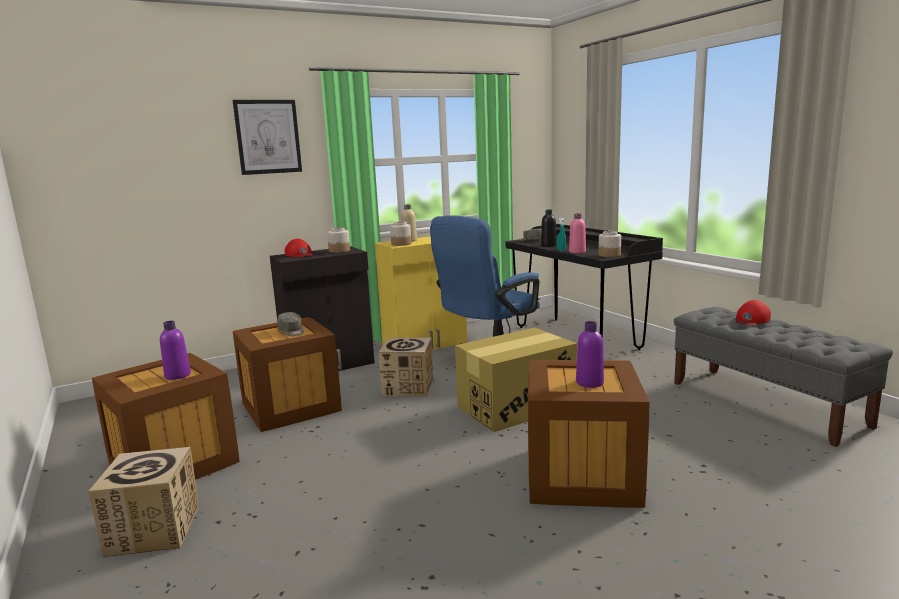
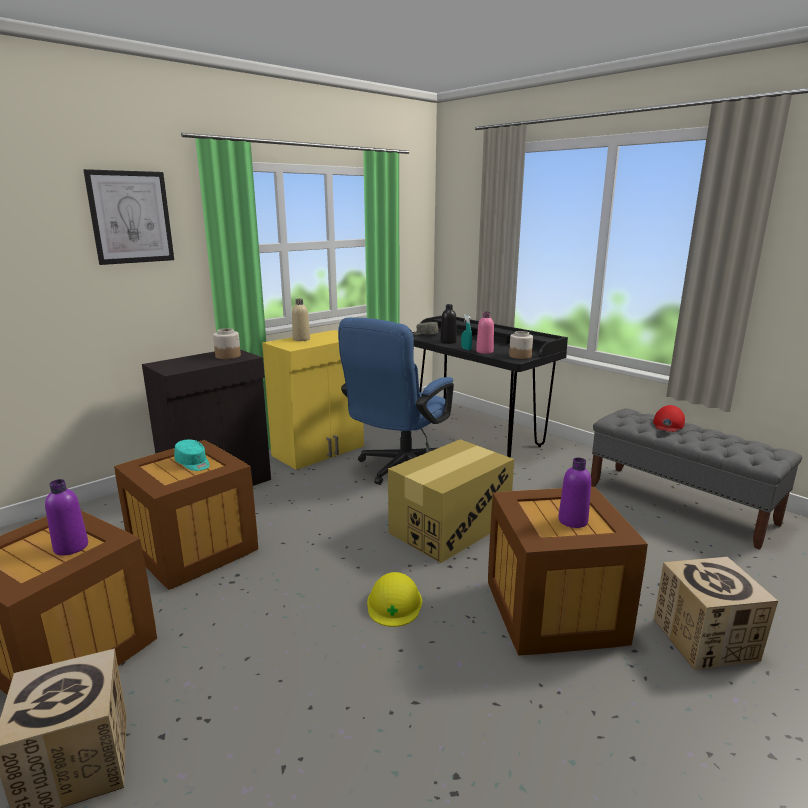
camera: 15 degrees left, 5 degrees up
(292, 331) = (193, 463): grey cap -> turquoise cap
(299, 255) = (181, 362): red cap -> none
(401, 244) = (296, 345): jar -> none
(408, 387) = (323, 510): cardboard box -> cardboard box (705, 639)
(438, 457) = (394, 603): none -> yellow hard hat

